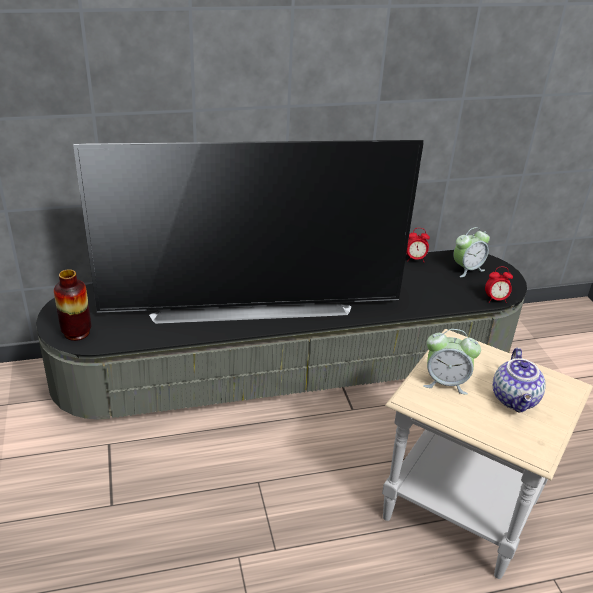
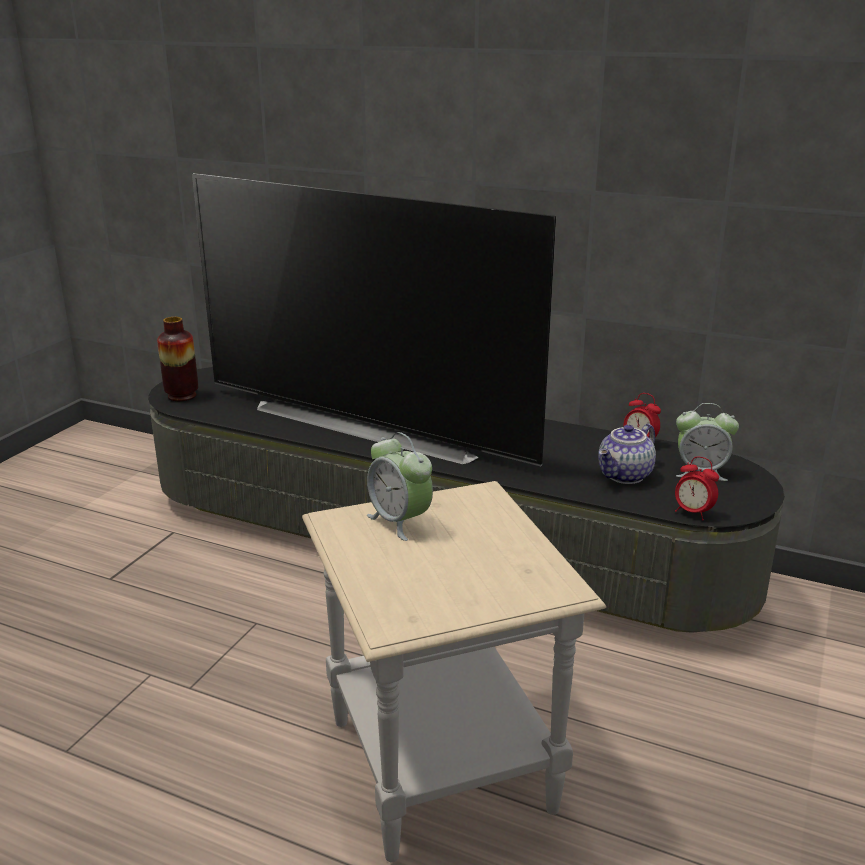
camera: 40 degrees right, 10 degrees down
(515, 399) = (458, 569): teapot -> teapot (625, 476)

